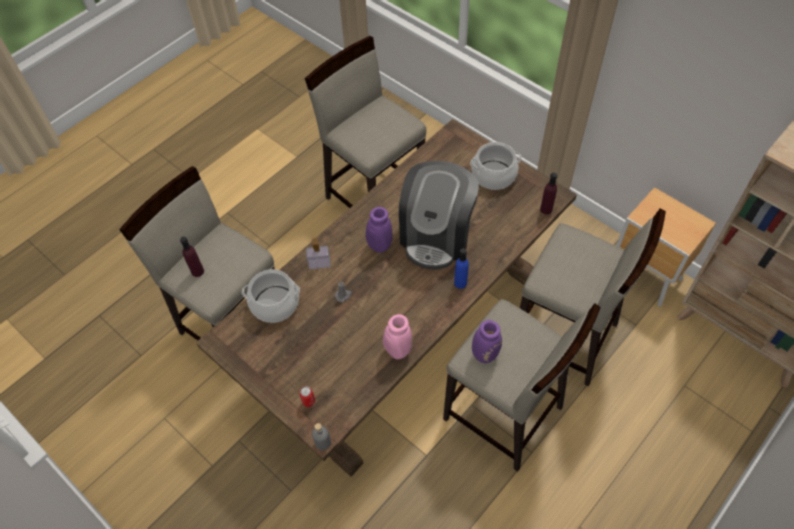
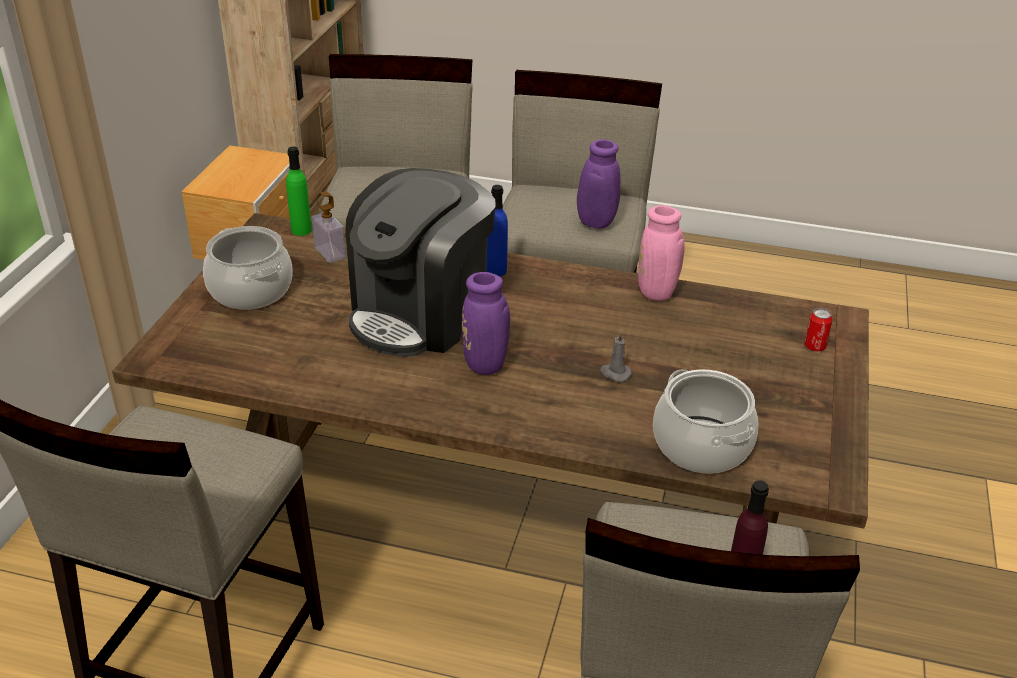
camera: 120 degrees left, 20 degrees down
(319, 263) = (576, 422): soap dispenser -> soap dispenser (330, 253)
(323, 442) = (850, 315): grey bottle -> none
(437, 235) = (421, 314): coffee machine -> coffee machine turned 135 degrees clockwise
(546, 209) = (301, 230): purple bottle -> green bottle

